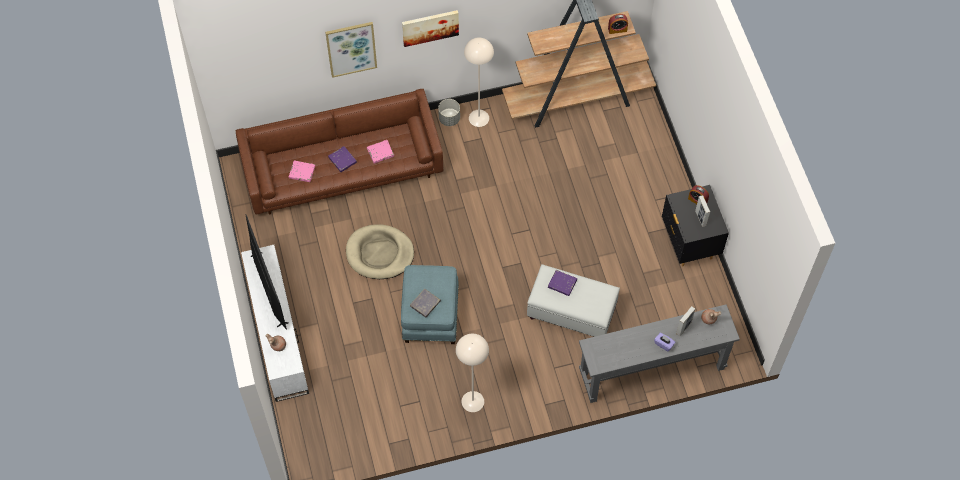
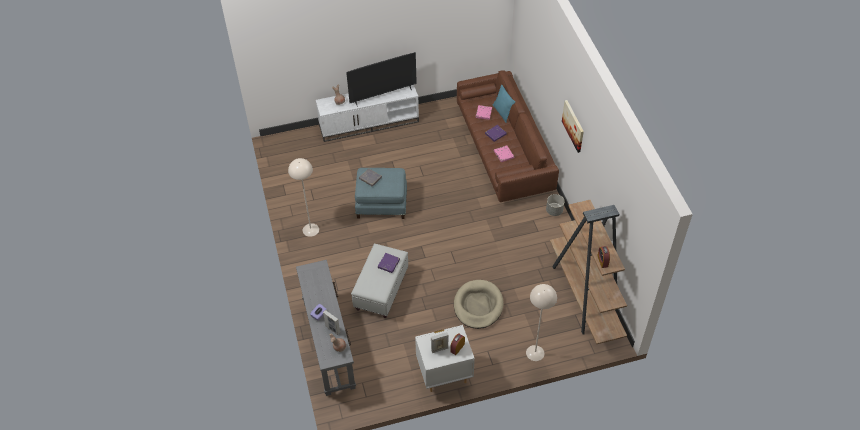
camera: 90 degrees right, 10 degrees down
(302, 150) = (502, 113): none -> turquoise pillow
(351, 48) = (550, 86): picture -> none
(380, 253) = (432, 174): beige dog bed -> beige dog bed (478, 305)
(478, 118) = (557, 229): beige floor lamp -> beige floor lamp (535, 352)
(689, 244) = (444, 375): black nightstand -> white nightstand

